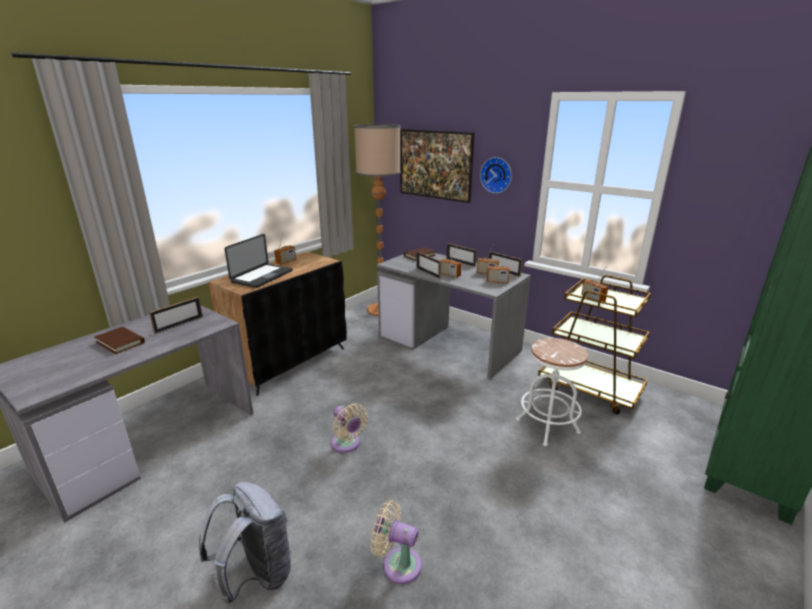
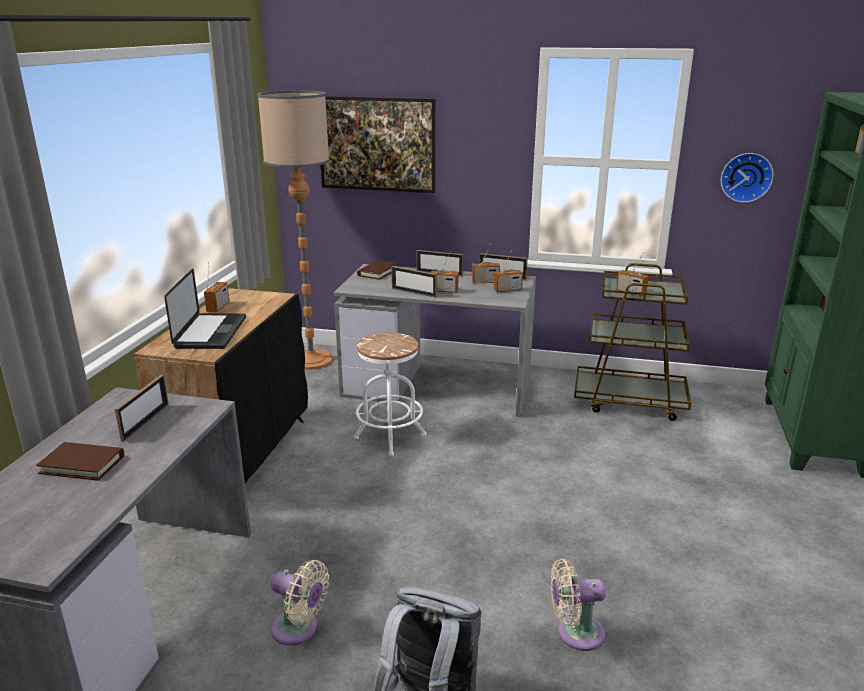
camera: 25 degrees left, 0 degrees up
(347, 445) = (413, 534): beige fan -> beige fan (298, 629)
(497, 175) = (471, 153): wall clock -> wall clock (746, 177)
(547, 426) = (617, 451): white stool -> white stool (390, 436)

